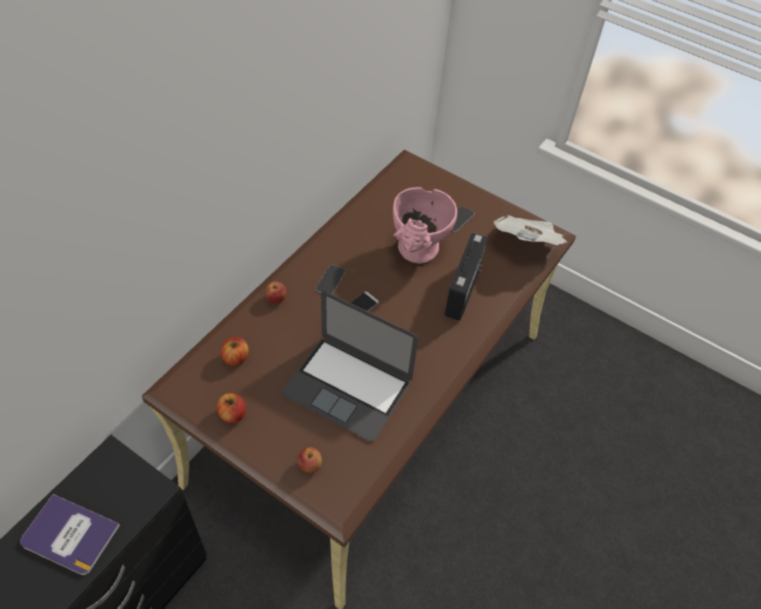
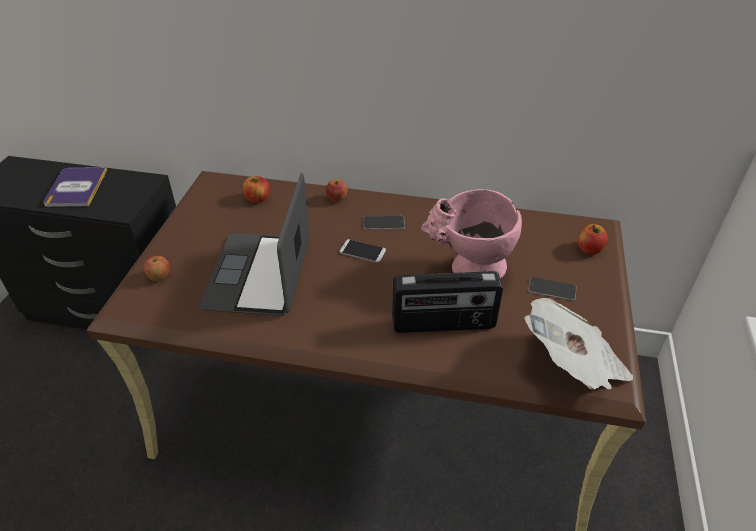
camera: 70 degrees right, 10 degrees down
(232, 414) = (198, 216): apple -> apple (589, 249)

